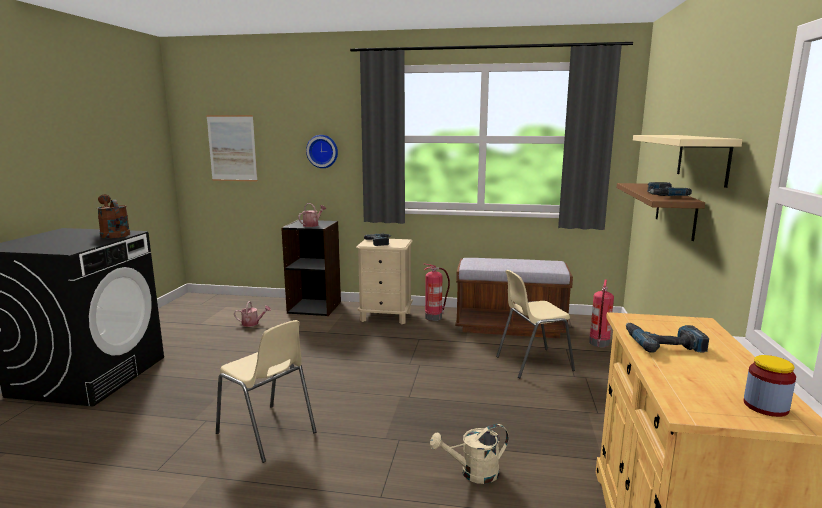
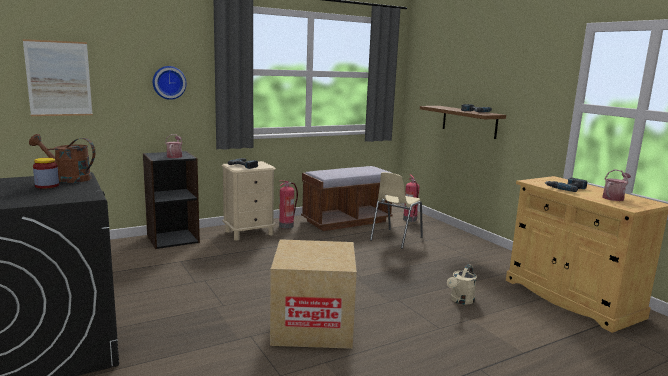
camera: 40 degrees left, 0 degrees up
(253, 323) = (138, 264): watering can -> watering can (614, 197)
(267, 433) = (312, 326): beige chair -> cardboard box
(702, 158) = (498, 89): beige shelf -> none
(765, 406) = (640, 201): jar -> jar (47, 186)

